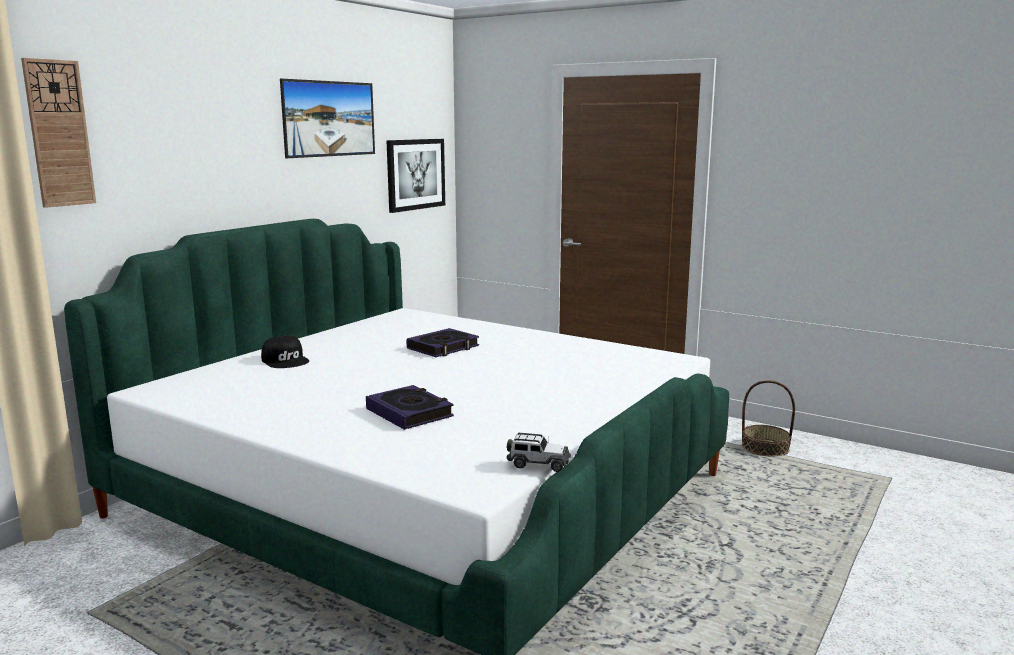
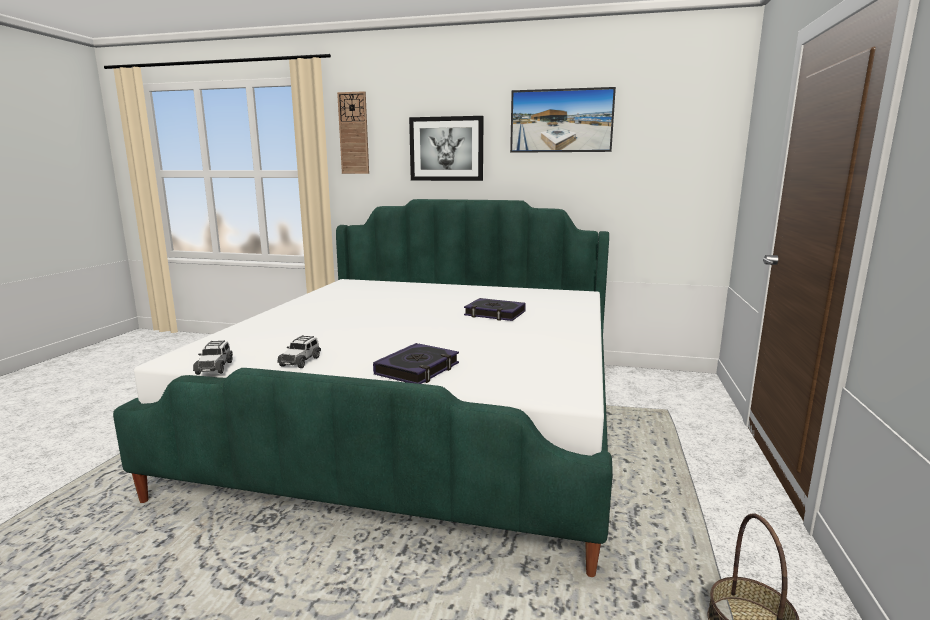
camera: 70 degrees right, 0 degrees up
(286, 360) = (423, 290): black cap -> none
(409, 413) = (328, 327): book -> book (417, 369)
(415, 174) = (670, 173): picture -> picture (446, 149)
(538, 429) = (301, 361): none -> toy car

